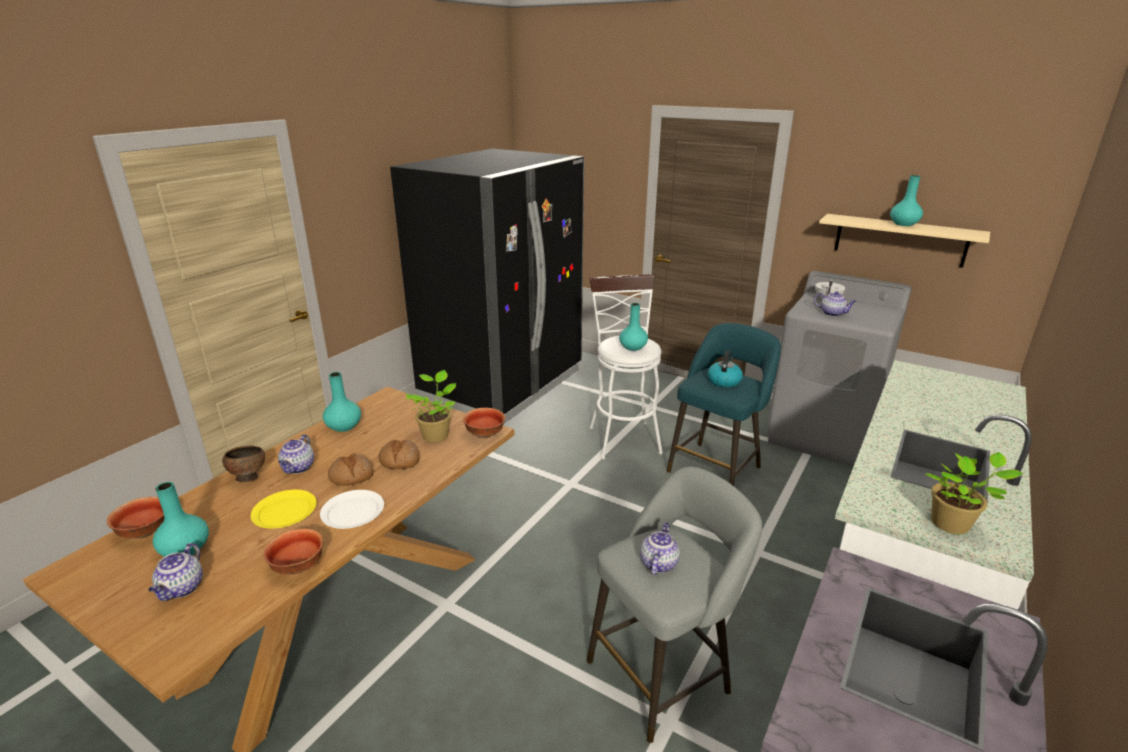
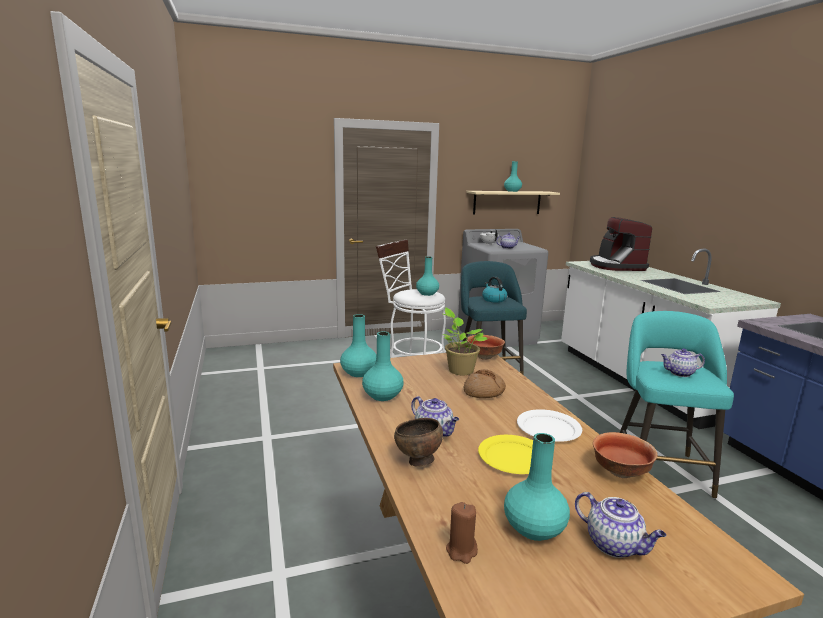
camera: 50 degrees left, 10 degrees down
(145, 531) = (461, 551): bowl -> brown candle
(351, 476) = (485, 415): bread -> none
(377, 402) = (359, 373): none -> turquoise vase
(503, 385) = (261, 382): black fridge -> none
(658, 563) = (679, 373): teapot -> teapot turned 60 degrees counterclockwise
(663, 673) = (659, 468): grey stool -> turquoise stool
(953, 525) = (735, 299): potted plant -> none
(956, 394) = (616, 266): none -> coffee machine

